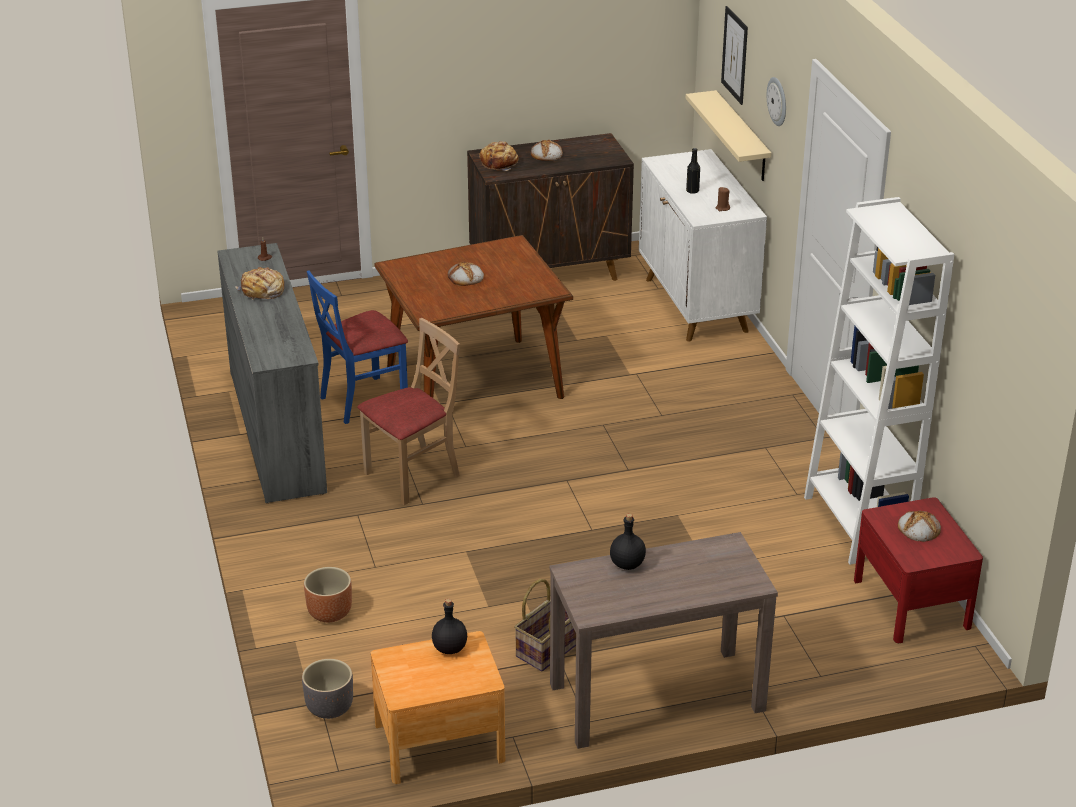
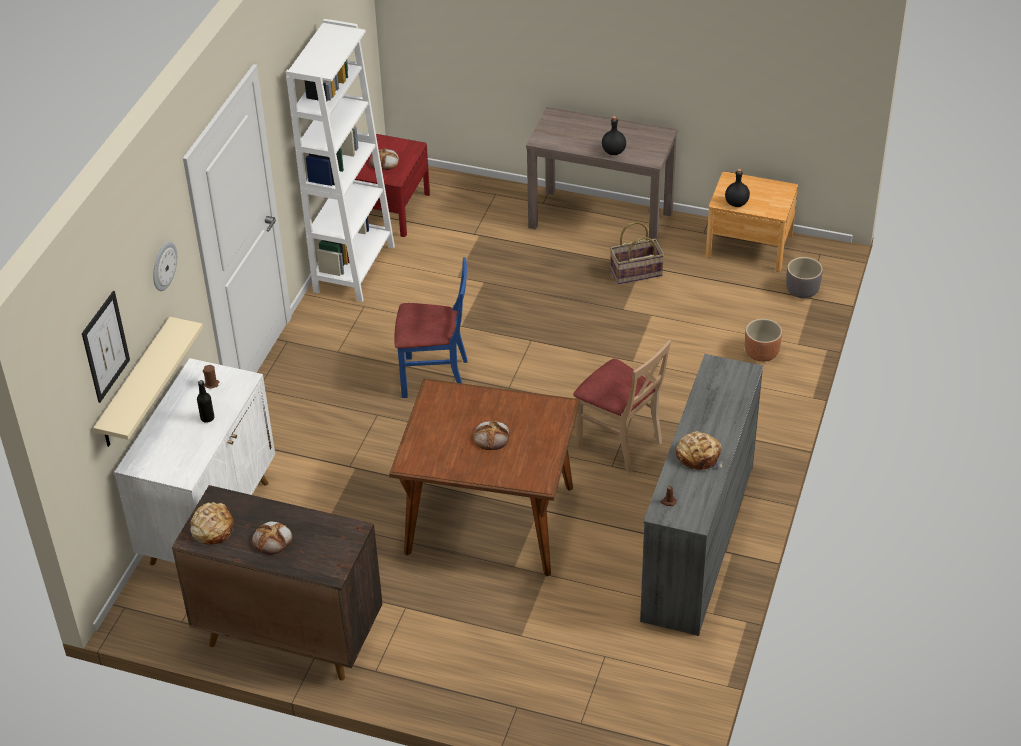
camera: 145 degrees left, 10 degrees up
(363, 400) = (600, 544): blue chair -> blue chair (434, 377)
(413, 476) = (619, 443): beige chair -> beige chair turned 135 degrees counterclockwise
(499, 163) = (331, 547): bread -> bread (212, 529)

